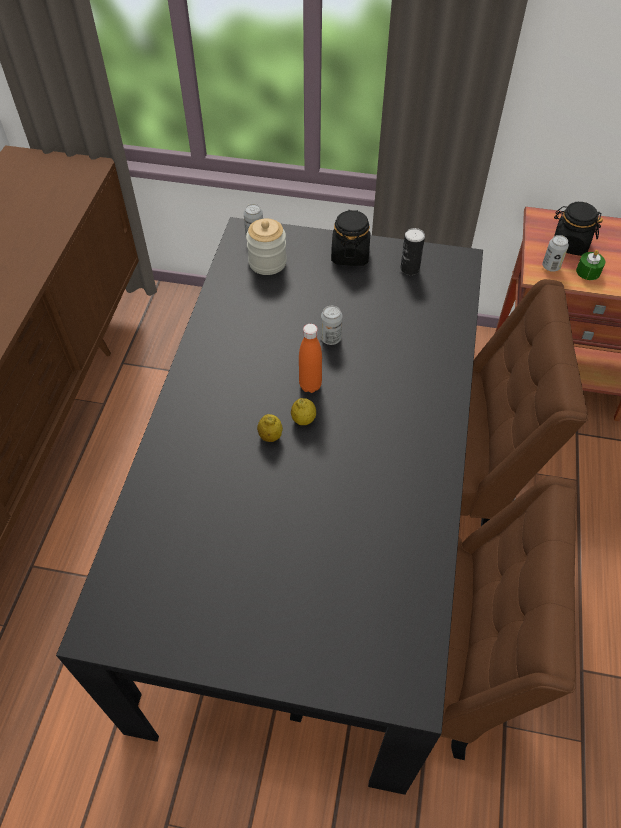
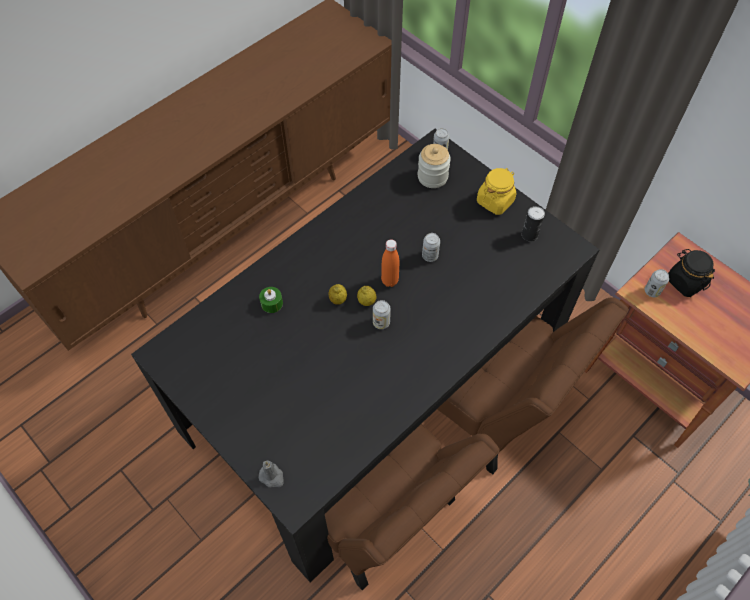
camera: 35 degrees right, 5 degrees up
(338, 433) = (381, 322): none -> can
(350, 254) = (495, 201): black jar -> yellow jar
(361, 682) = (272, 477): none -> grey candle
(588, 271) = (679, 312): green candle -> green candle (272, 303)

